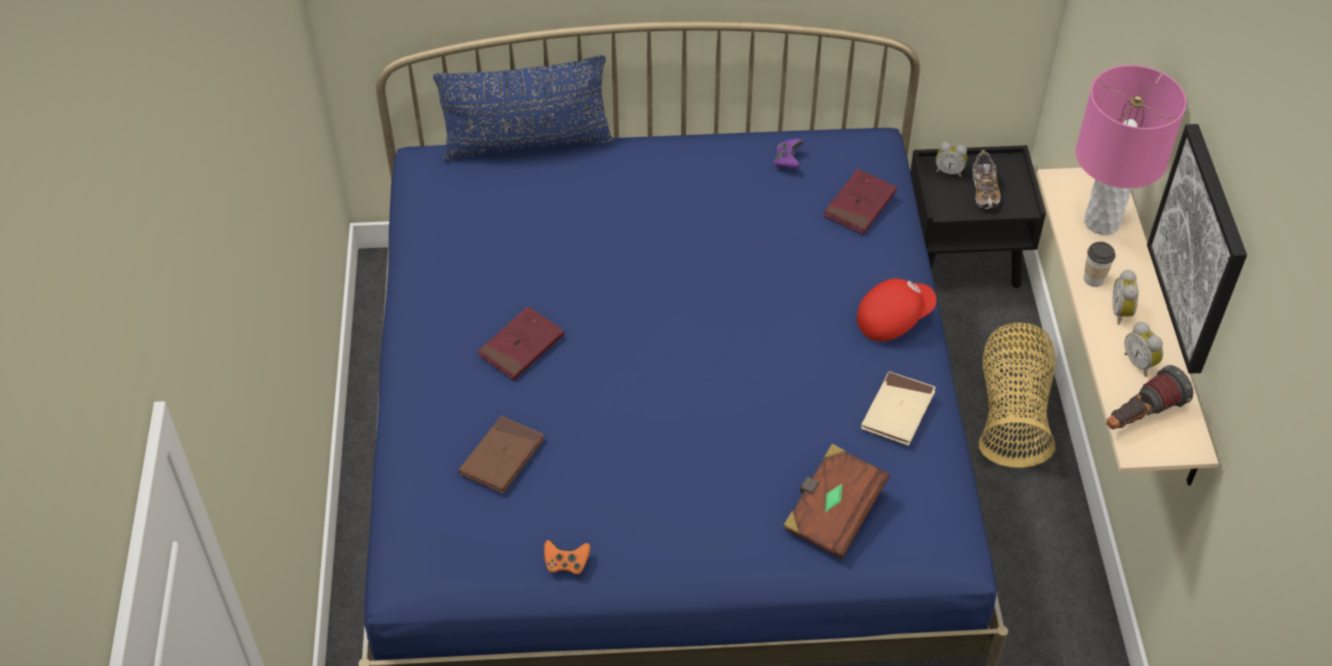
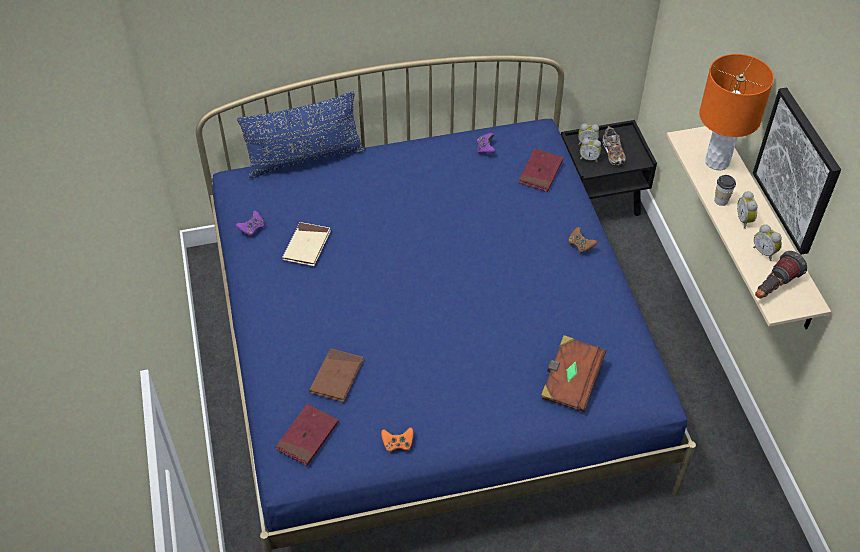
camera: 10 degrees left, 0 degrees up
(431, 233) = (252, 229): none -> purple game controller
(521, 346) = (333, 298): red book -> red book (307, 436)
(893, 318) = (580, 245): red cap -> brown game controller
(897, 411) = (597, 307): beige book -> beige book (307, 246)
(947, 193) = (589, 158): none -> alarm clock
(1012, 413) = (653, 299): basket -> none
(1101, 221) = (716, 162): pink table lamp -> orange table lamp

